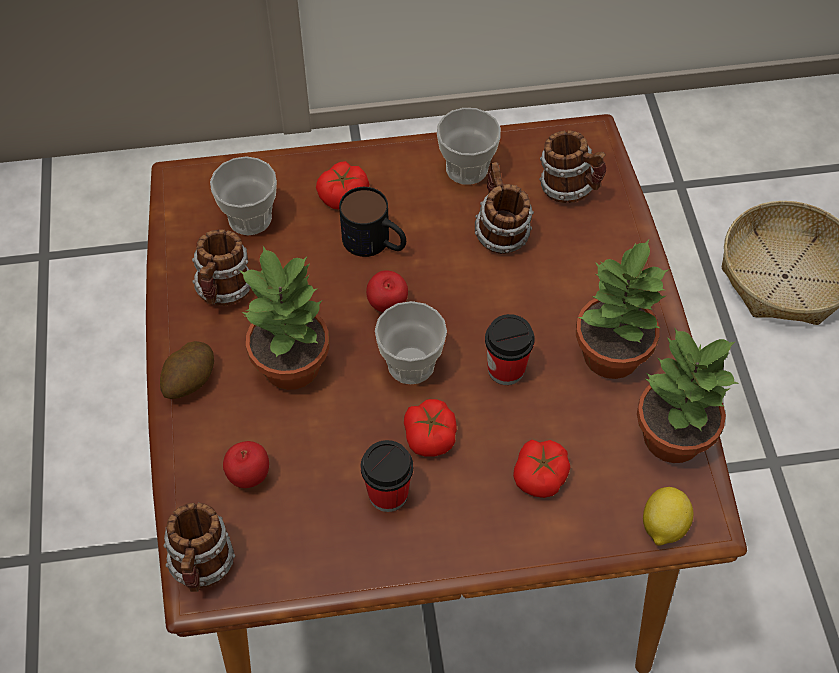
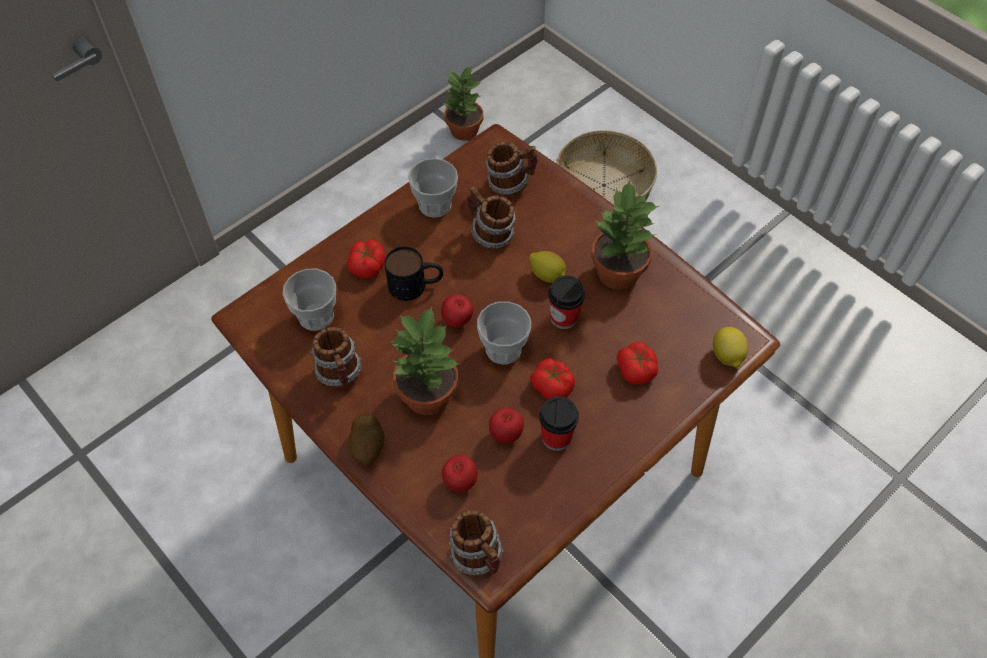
camera: 35 degrees left, 0 degrees up
(337, 456) = (506, 434): none -> apple
(527, 312) = (547, 275): none -> lemon
(670, 436) = (689, 301): potted plant -> potted plant (463, 130)

